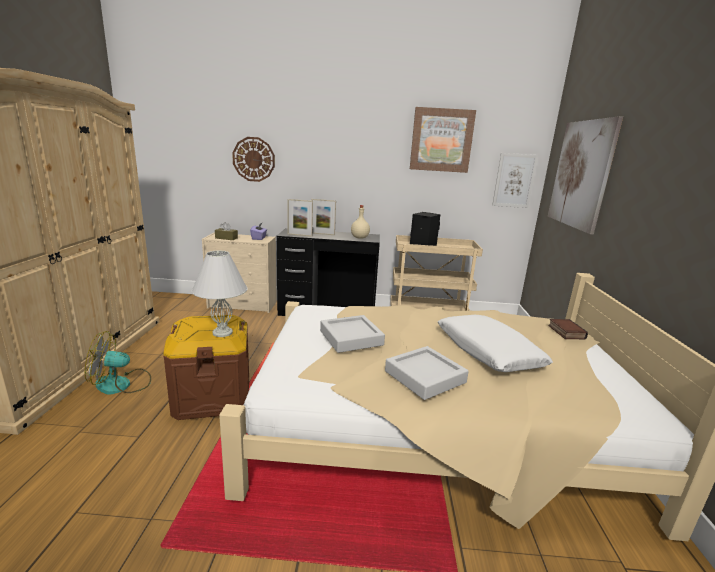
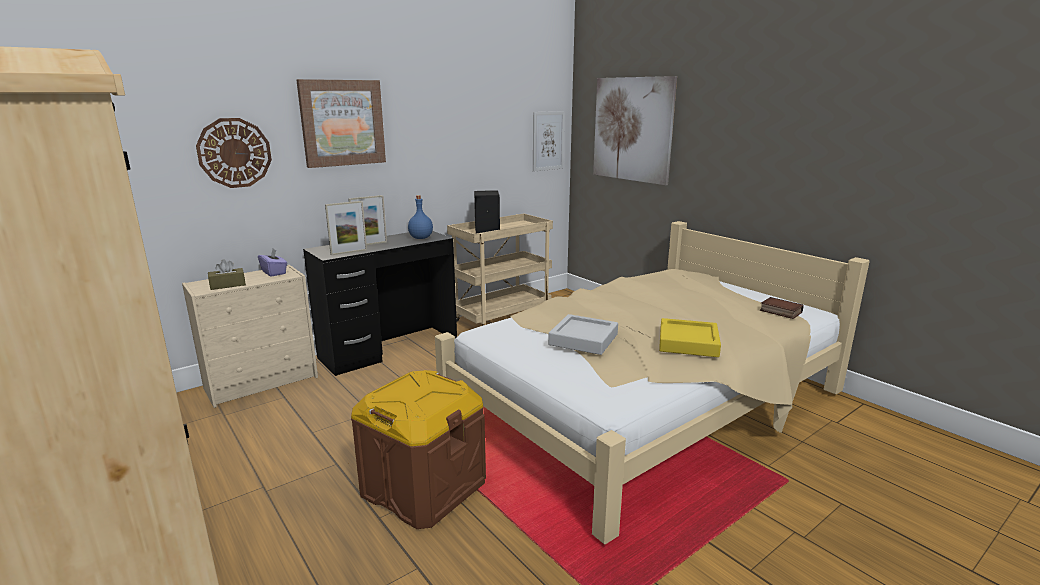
camera: 40 degrees left, 0 degrees up
(121, 384) = (281, 543): fan -> none
(222, 332) = (447, 391): white table lamp -> none
(359, 237) = (420, 238): beige bottle -> blue bottle
(425, 377) = (688, 343): grey tray -> yellow tray
(441, 140) = (476, 103): picture -> picture (342, 123)
(487, 352) = (681, 310): white pillow -> none
(565, 332) = (692, 276): book -> book (779, 311)

